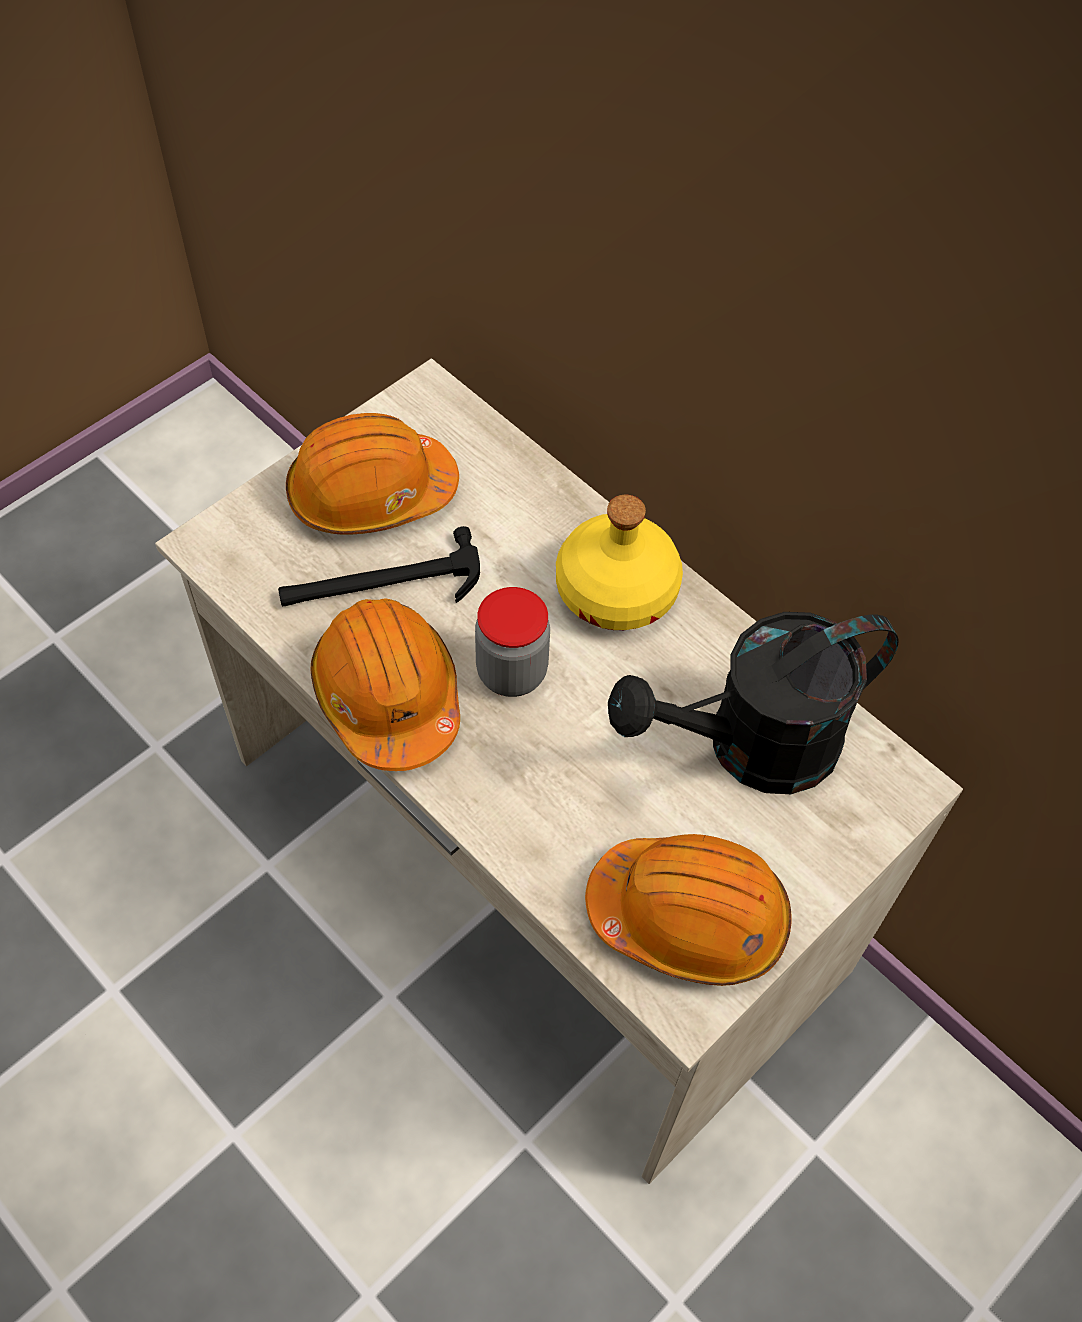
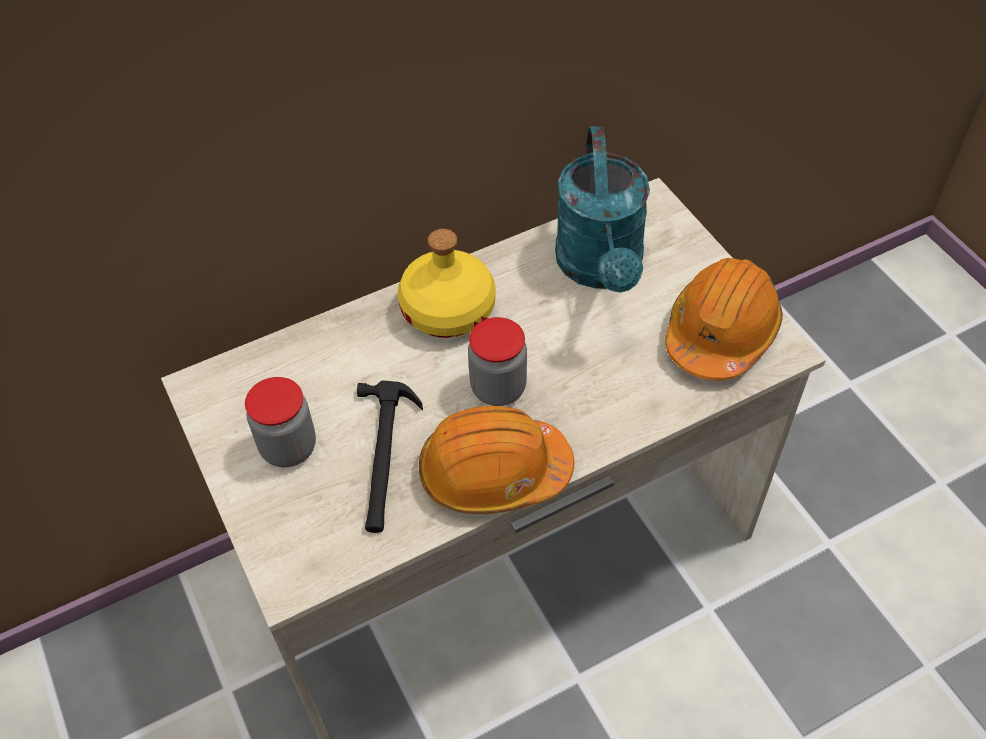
camera: 70 degrees left, 5 degrees down
(371, 494) = (288, 447): orange hard hat -> jar
(751, 747) = (601, 269): black watering can -> turquoise watering can

